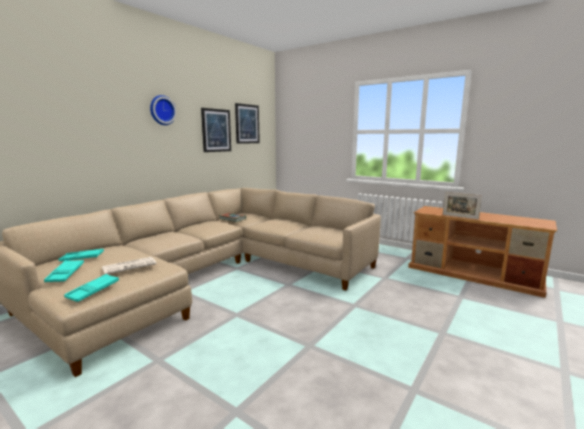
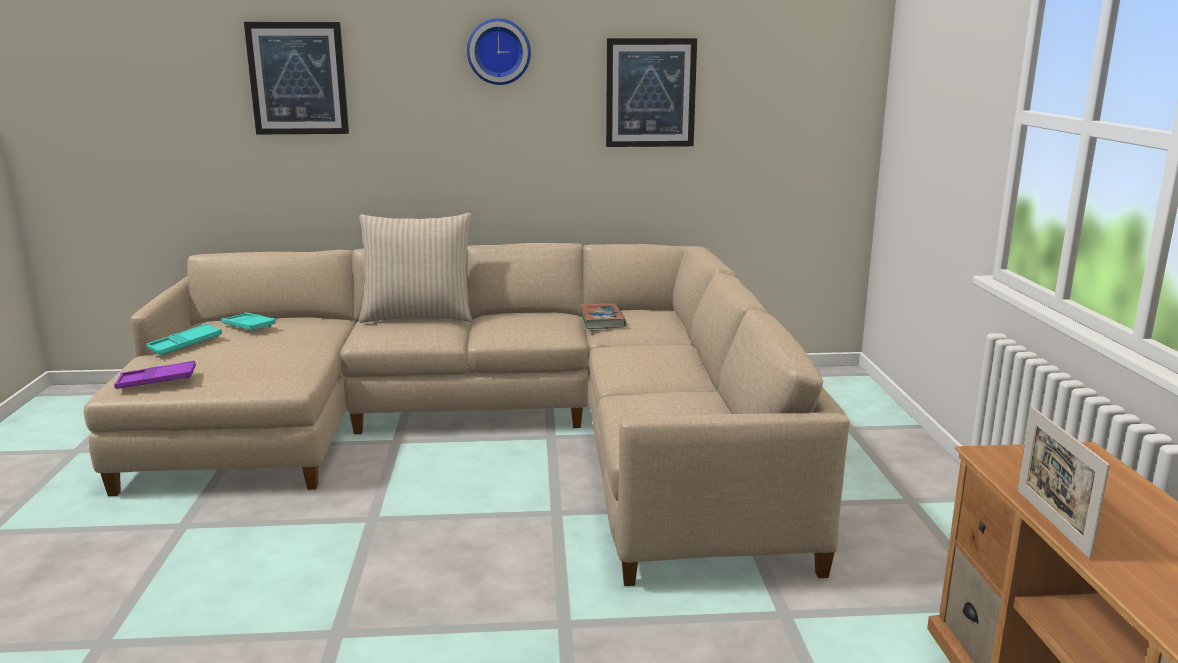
camera: 50 degrees right, 5 degrees up
(93, 291) = (157, 381): turquoise tray -> purple tray
(130, 266) = (251, 359): newspaper -> none
(158, 235) = (418, 317): none -> beige pillow
(247, 124) = (763, 72): picture -> picture (298, 78)

